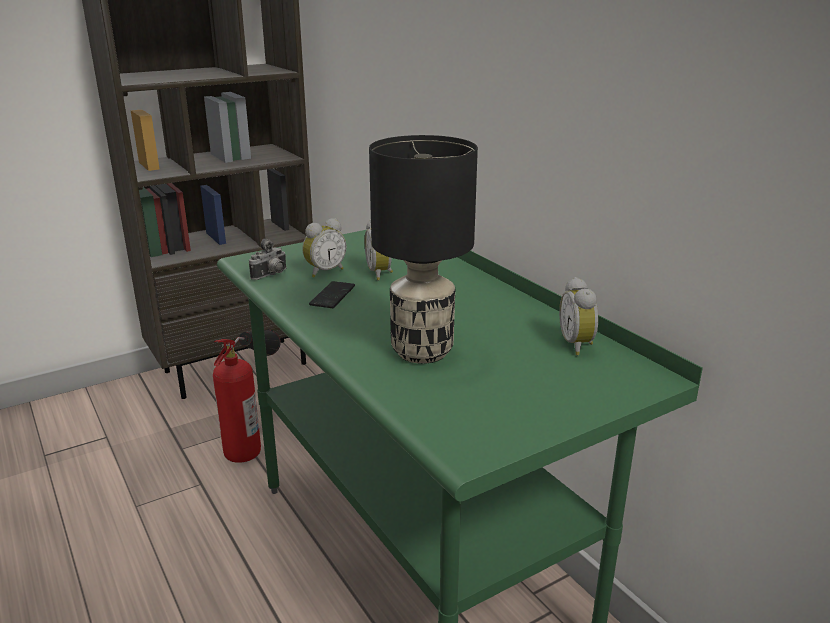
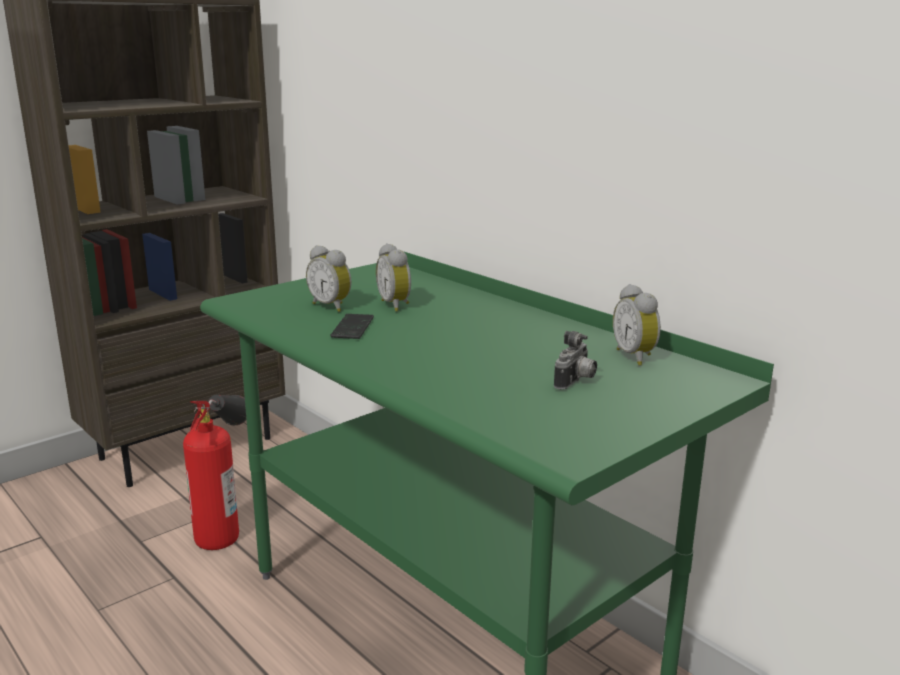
camera: 10 degrees left, 5 degrees down
(271, 275) = (273, 312): camera -> camera (576, 382)
(324, 271) = (332, 306): alarm clock -> alarm clock turned 90 degrees clockwise
(421, 352) = (475, 372): black table lamp -> none

